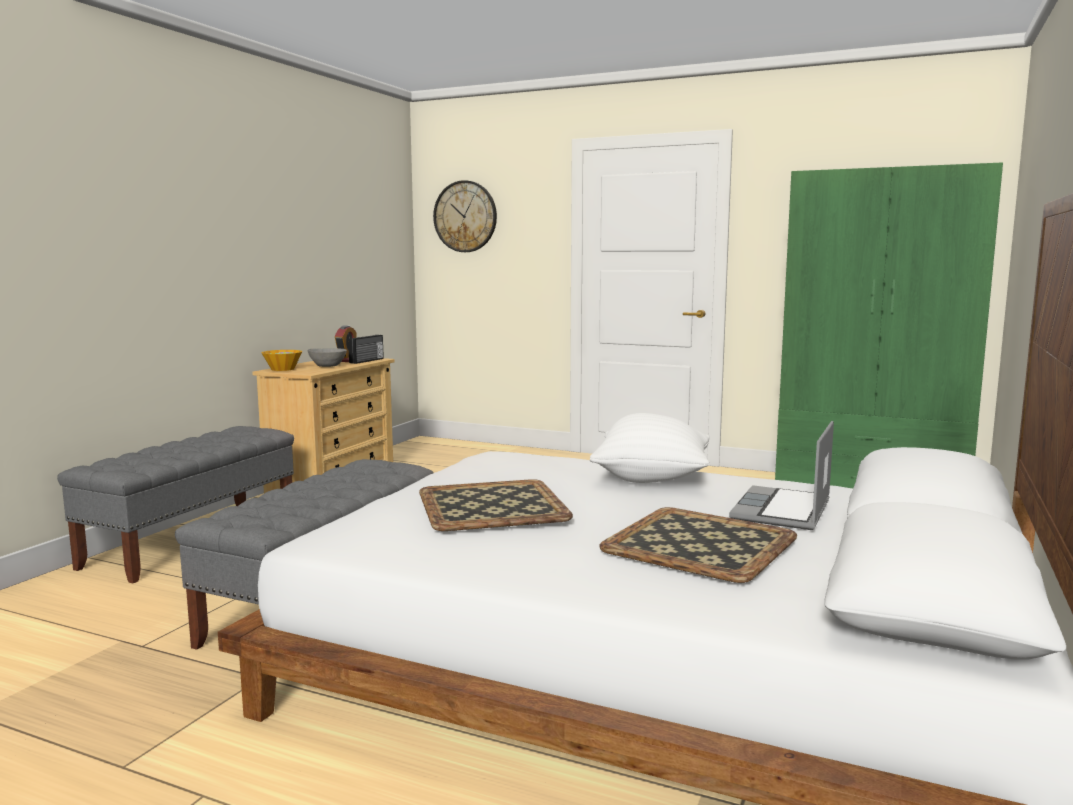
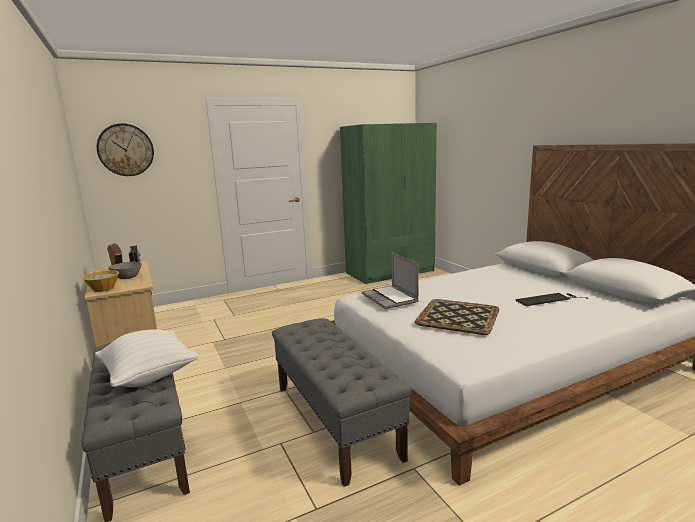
camera: 50 degrees left, 5 degrees up
(652, 479) = (448, 283): white pillow -> white pillow (149, 376)
(700, 544) = (549, 299): tray -> keyboard
(783, 511) = (516, 279): laptop -> laptop (390, 298)

